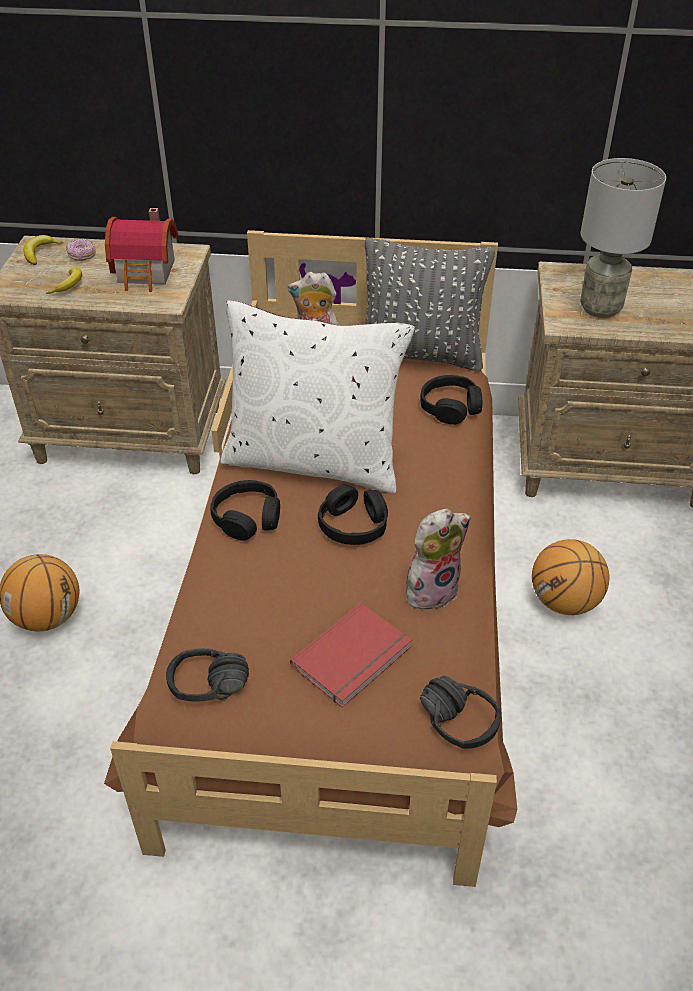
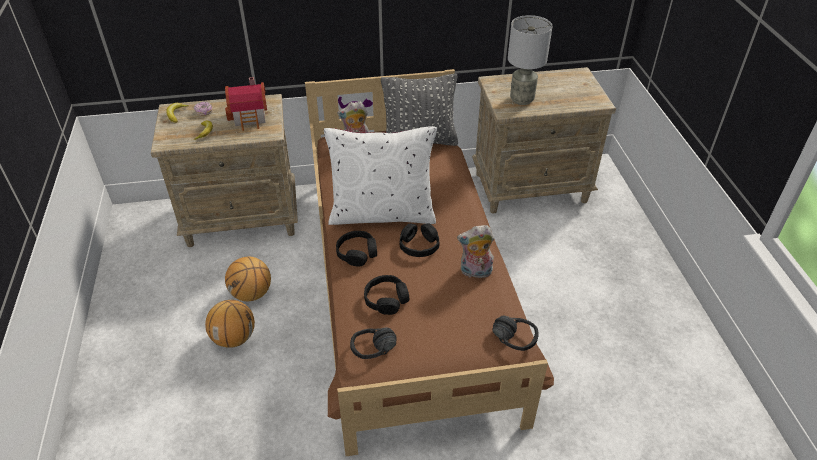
camera: 15 degrees left, 0 degrees up
(354, 658) = (447, 317): red book -> none
(431, 589) = (475, 272): plush toy -> plush toy turned 135 degrees counterclockwise
(450, 407) = (448, 169): black headphones -> black headphones (386, 299)
(564, 602) = (531, 268): basketball -> basketball (251, 294)

